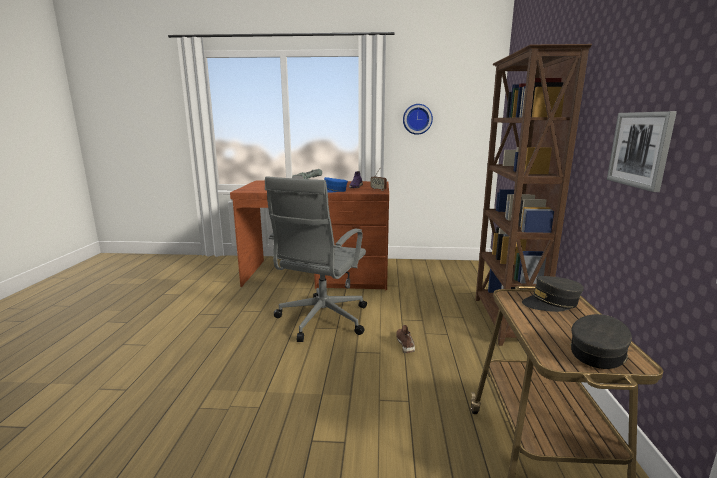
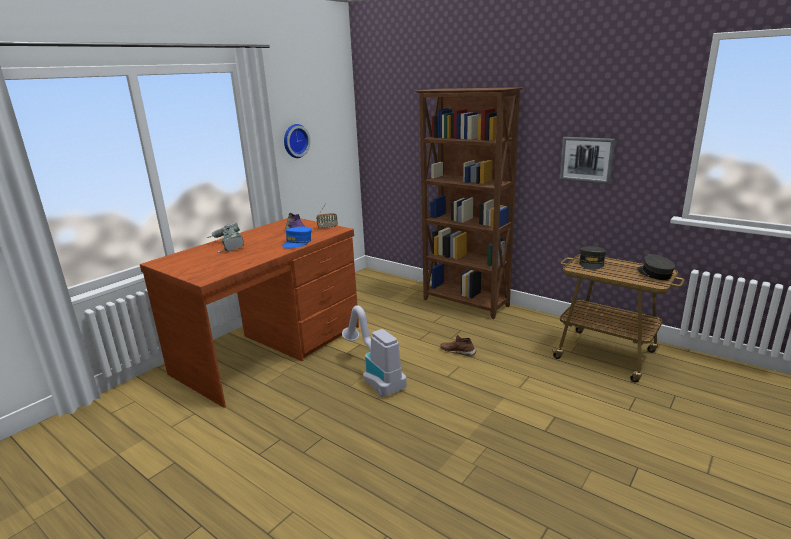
camera: 55 degrees left, 5 degrees up
(321, 320) = (375, 377): grey office chair -> vacuum cleaner

